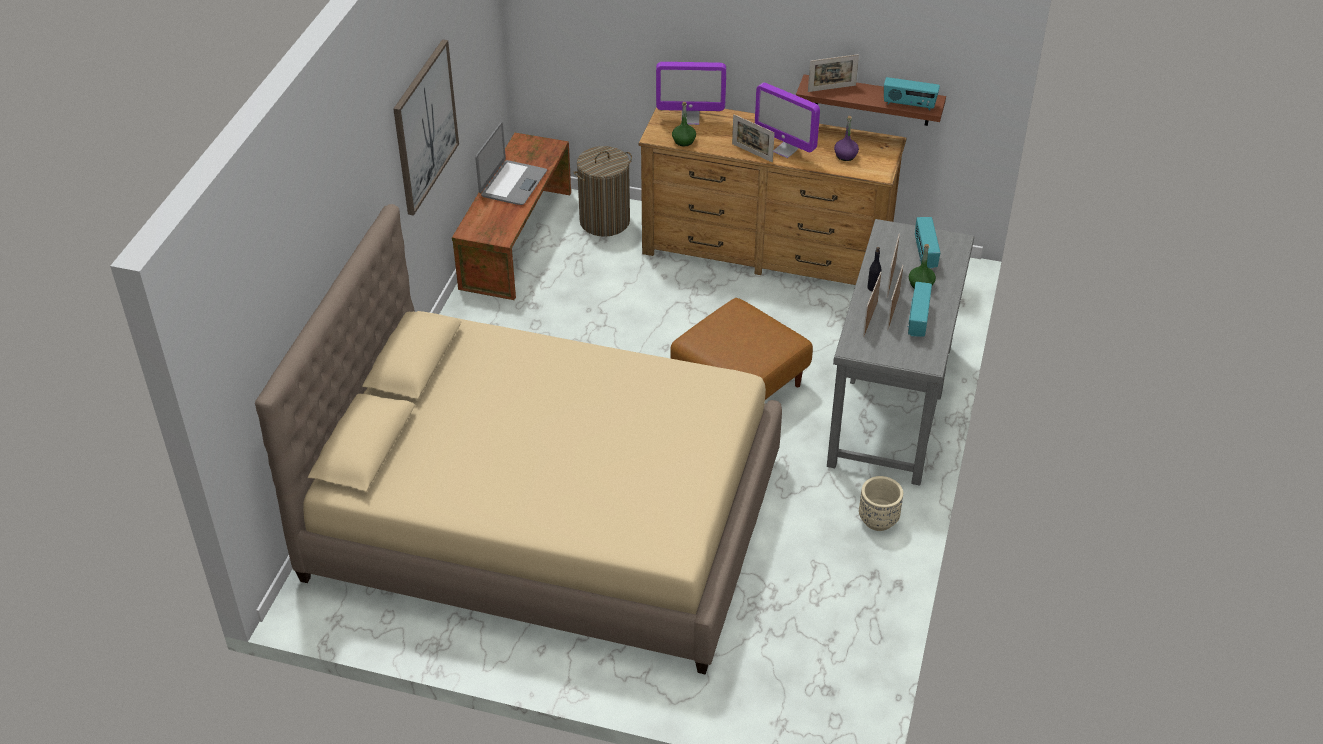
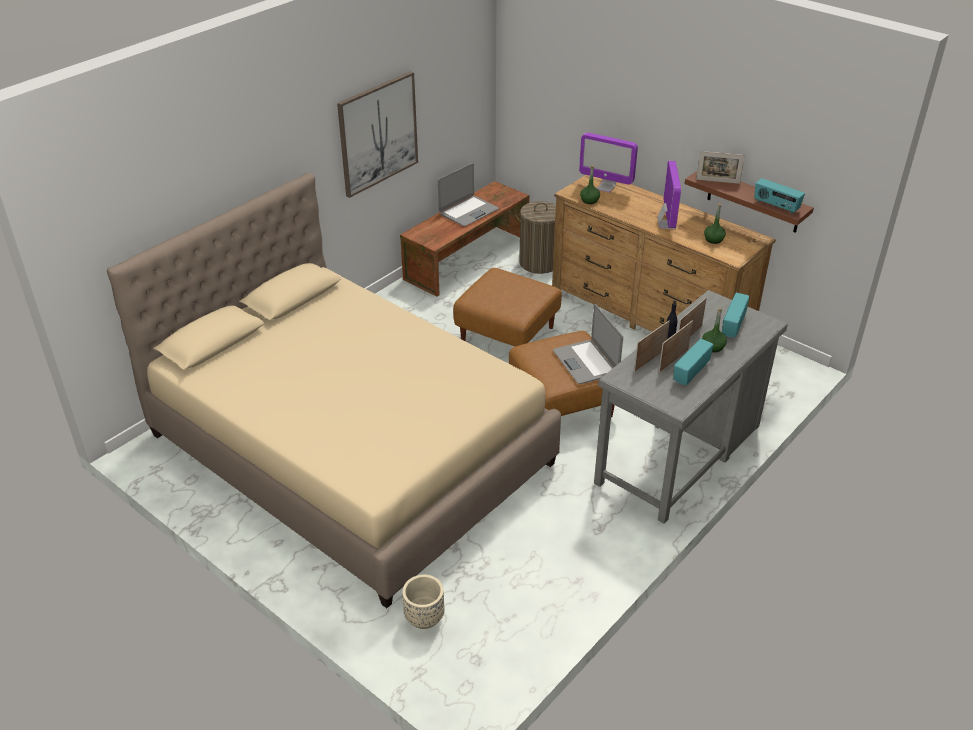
camera: 25 degrees right, 5 degrees down
(626, 323) = (506, 334): none -> brown ottoman
(752, 153) = (637, 220): picture frame -> none
(765, 335) = (586, 362): none -> laptop
(785, 150) = (666, 224): monitor -> monitor turned 150 degrees counterclockwise
(845, 156) = (713, 239): purple bottle -> green bottle
(878, 520) = (610, 539): beige planter -> beige planter (424, 617)

